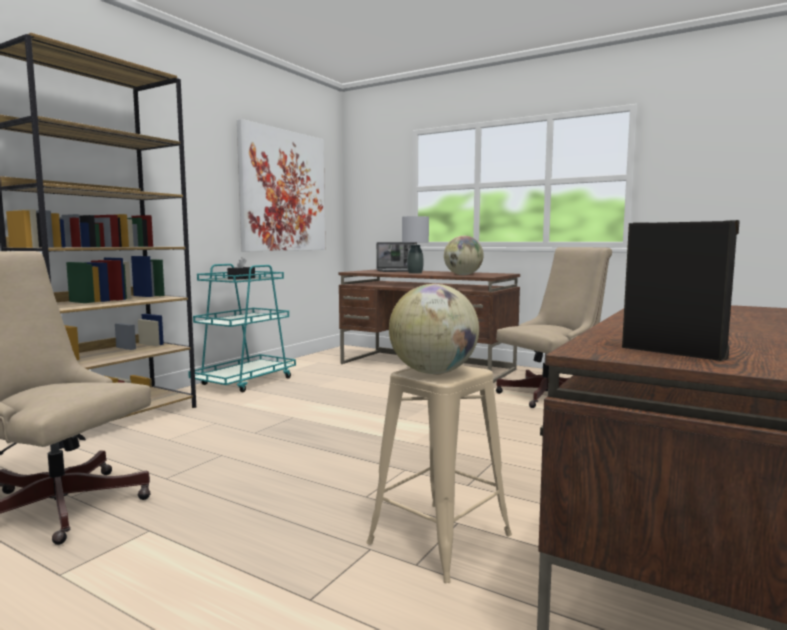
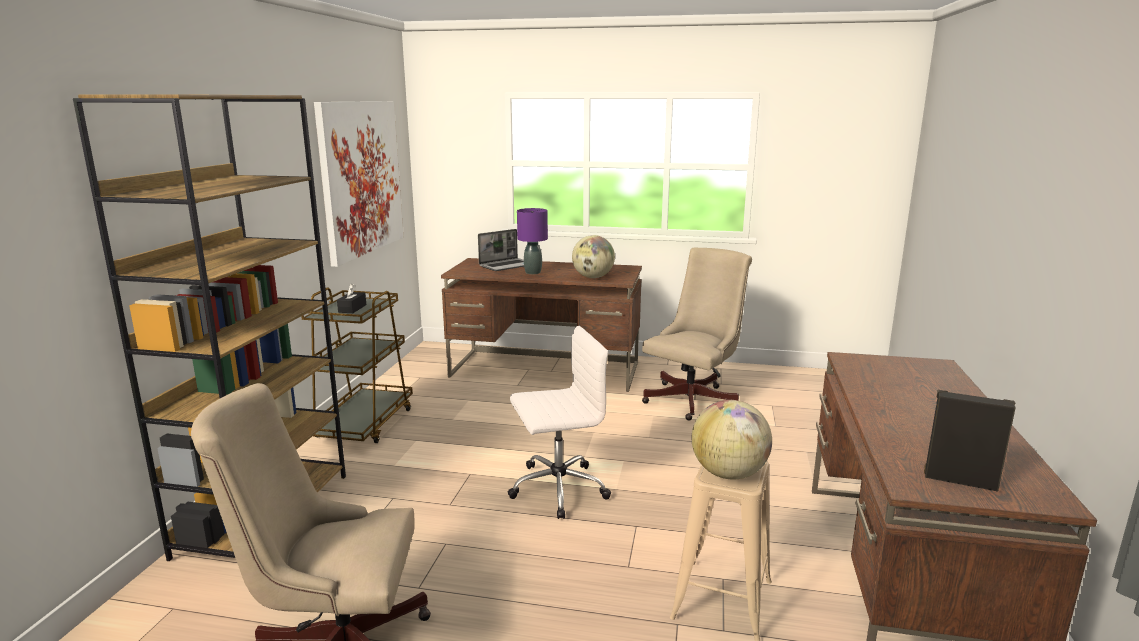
camera: 20 degrees left, 10 degrees up
(245, 382) = (363, 424): turquoise cart -> brown cart
(356, 435) = (556, 489): none -> white office chair
(415, 273) = (533, 272): grey table lamp -> purple table lamp

